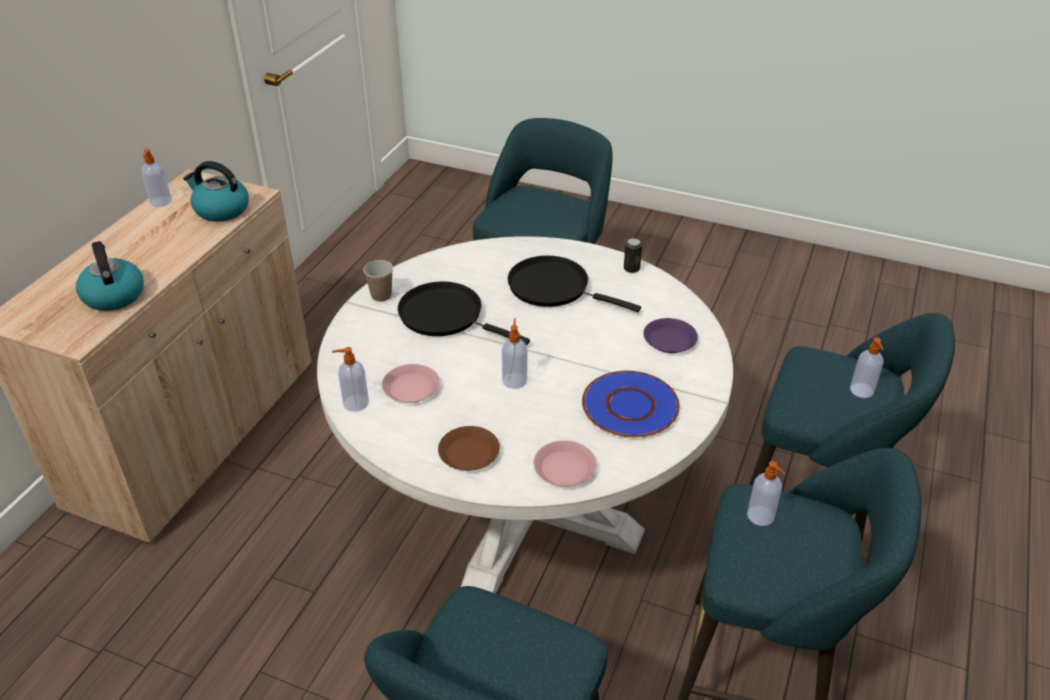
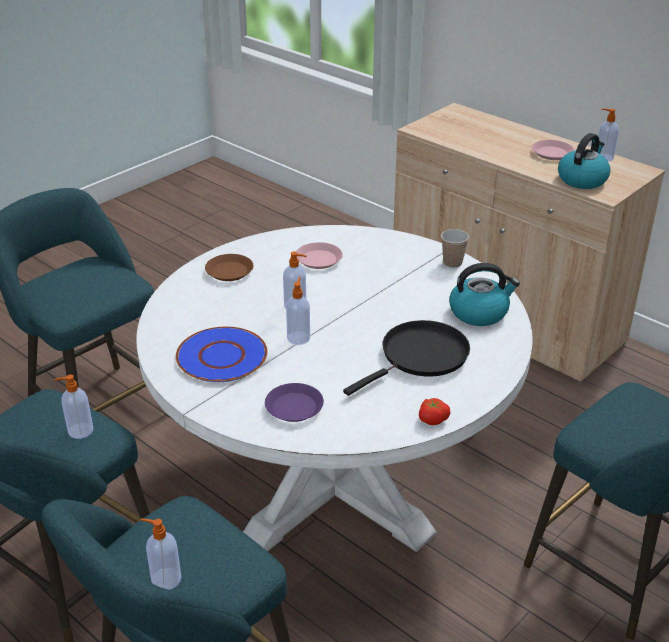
camera: 110 degrees right, 5 degrees down
(113, 295) = (468, 139): kettle -> kettle (479, 312)
(355, 403) = (317, 236): soap dispenser -> soap dispenser (298, 337)
(446, 316) = (405, 289): black frying pan -> none
(564, 468) = (180, 307): pink plate -> pink plate (552, 153)
(631, 269) = (432, 419): can -> tomato

